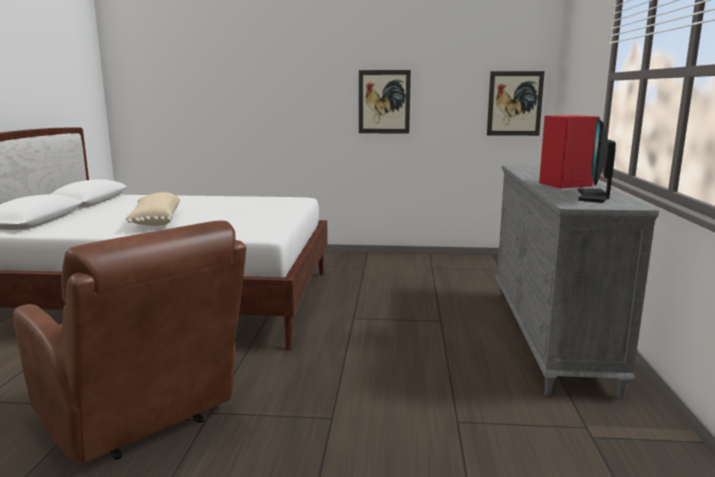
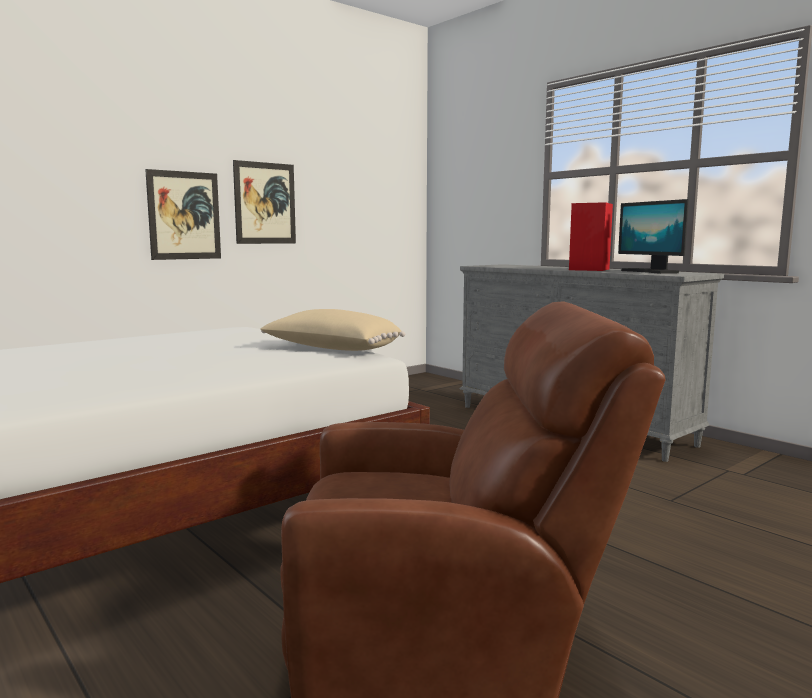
camera: 45 degrees left, 5 degrees down
(155, 221) = (157, 370): beige pillow -> beige pillow (330, 349)
(515, 103) = (393, 209): picture -> picture (184, 215)

